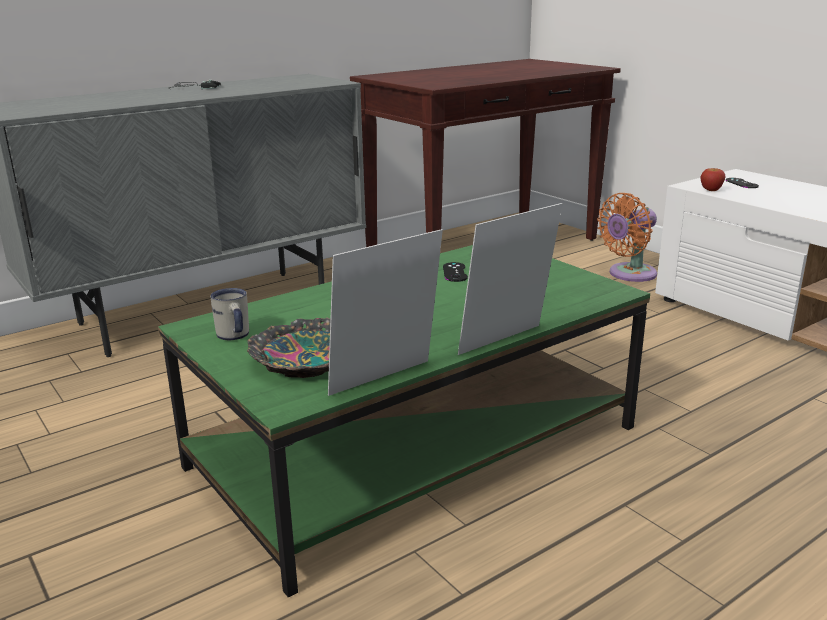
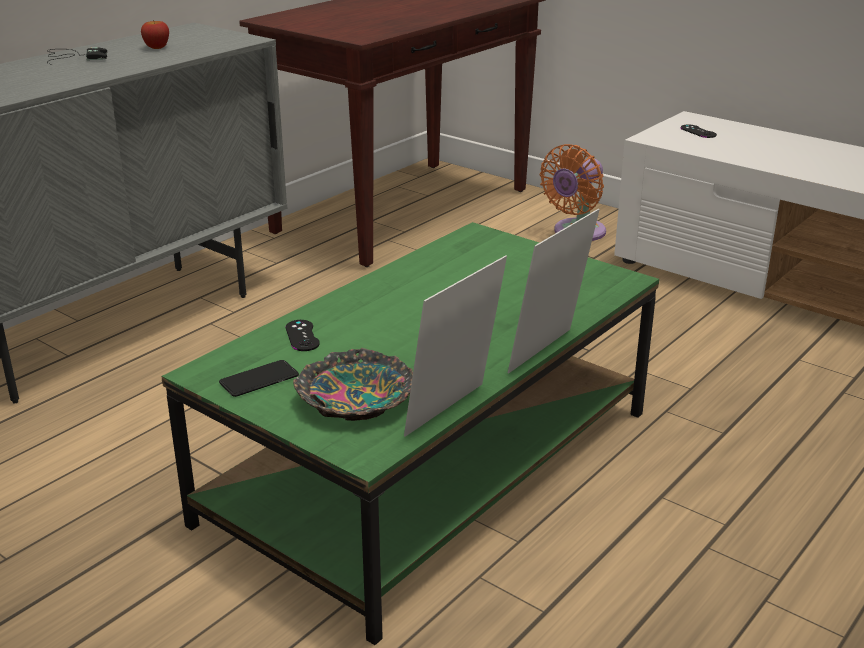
camera: 15 degrees left, 5 degrees up
(234, 337) = (259, 379): white mug -> phone
(455, 272) = (451, 272): black game controller -> black game controller (302, 336)
(711, 190) = (671, 143): apple -> apple (157, 47)

